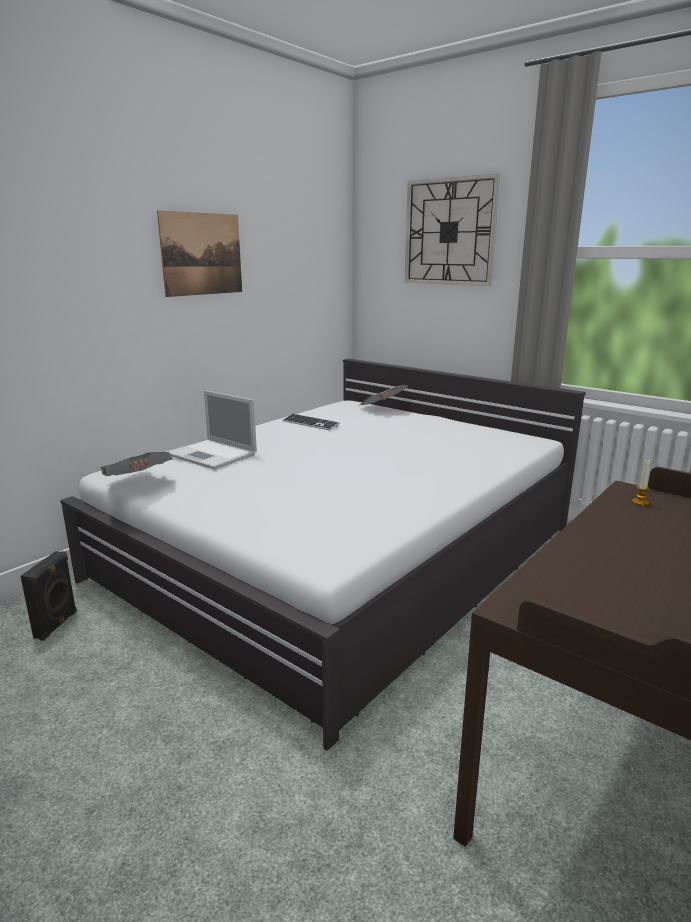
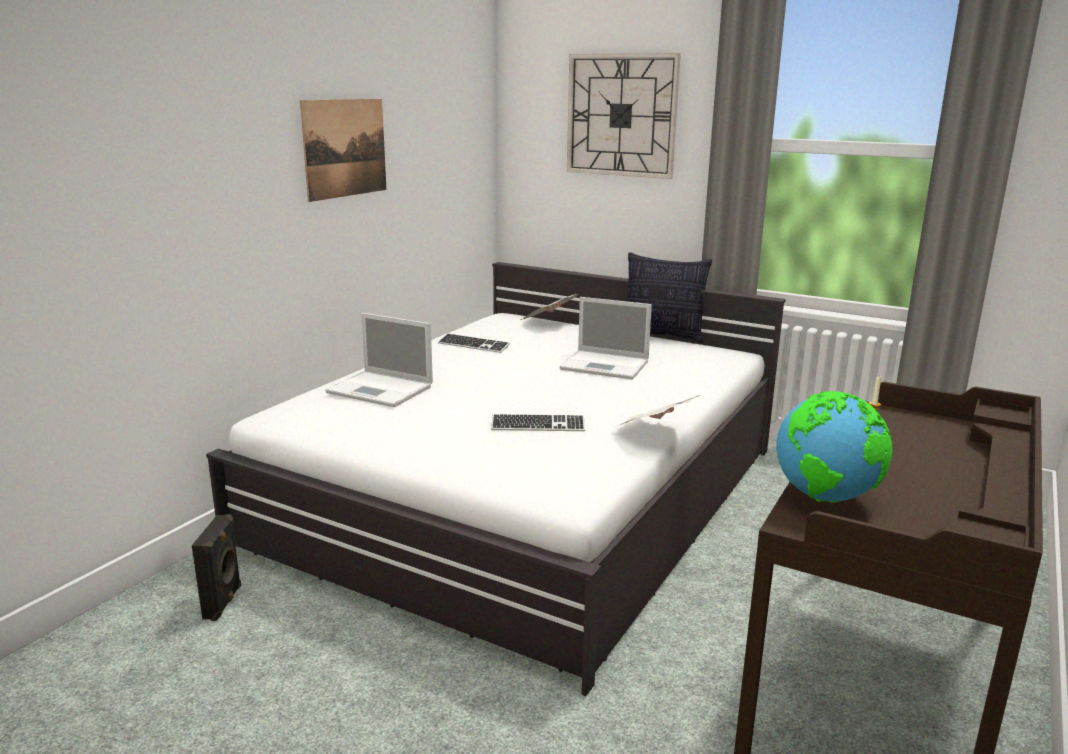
camera: 10 degrees left, 0 degrees up
(138, 482) = (313, 427): newspaper -> newspaper (654, 432)
(329, 492) = (538, 425): none -> keyboard
(415, 444) = (606, 365): none -> laptop
(475, 422) = (662, 336): none -> pillow
(560, 582) = (826, 497): none -> globe

